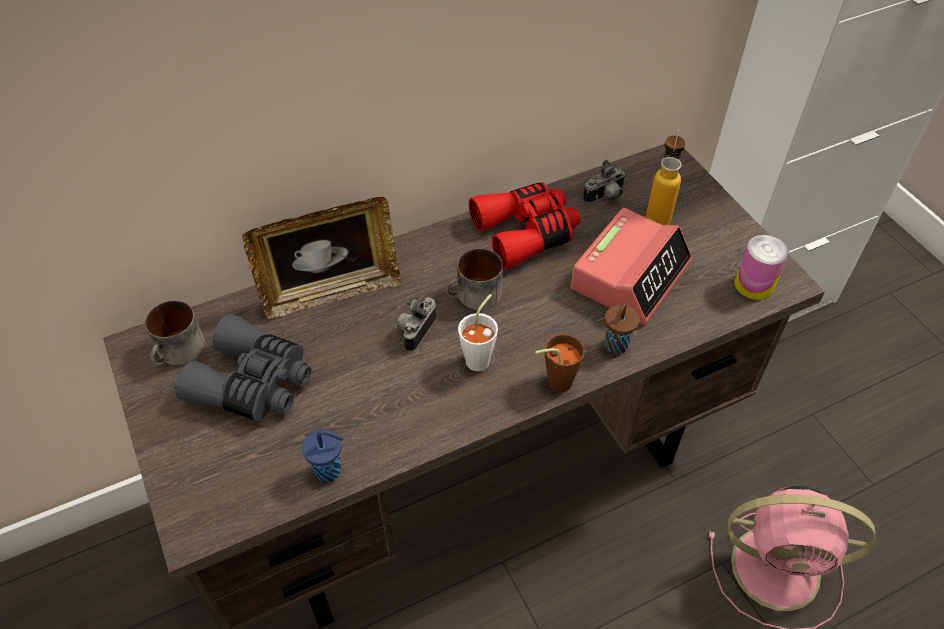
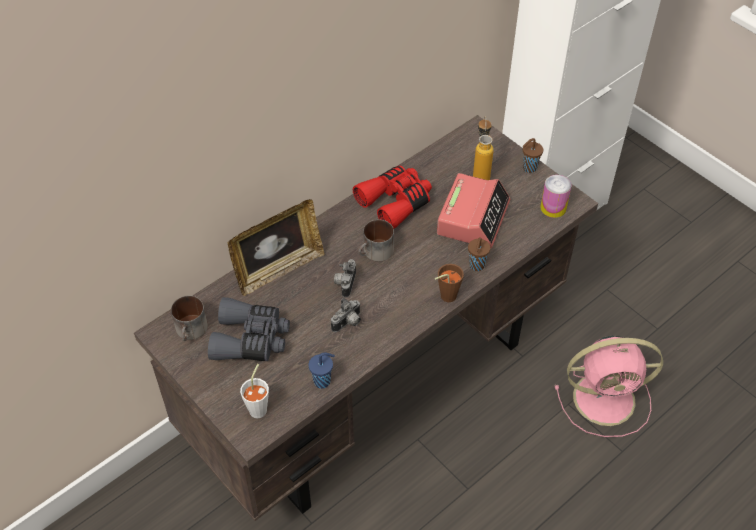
camera: 15 degrees left, 0 degrees up
(481, 357) = (393, 291): white cup -> white cup (260, 407)
(605, 197) = (441, 166): camera -> camera (348, 323)
(731, 222) = (528, 168): none -> brown cup

